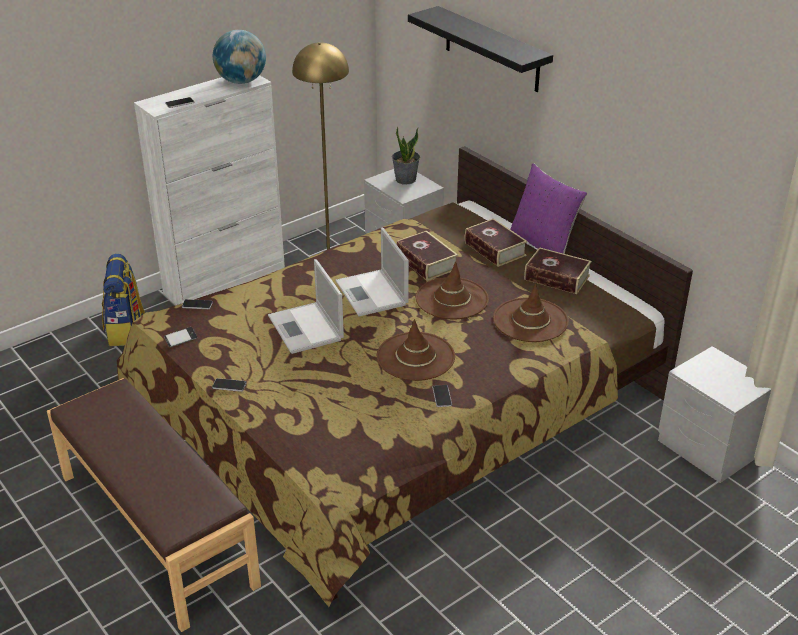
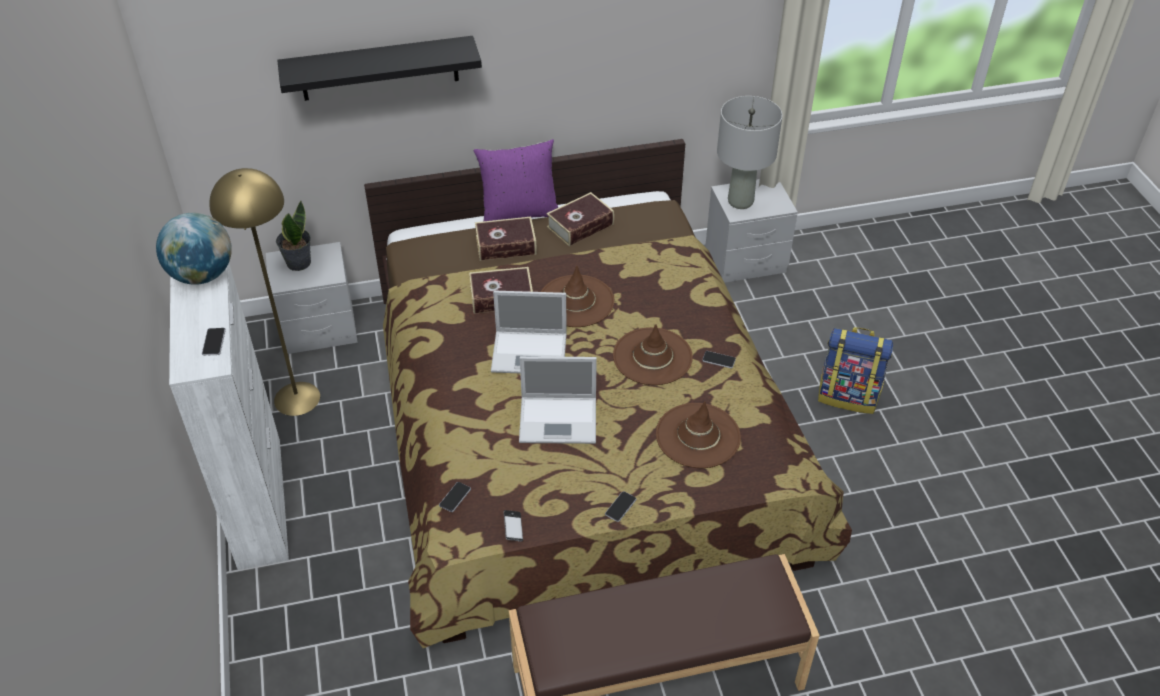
camera: 65 degrees left, 10 degrees up
(126, 331) = (290, 626): backpack -> backpack (848, 396)
(530, 320) = (641, 265): brown hat -> brown hat (697, 436)
(709, 370) = (741, 201): none -> grey table lamp

